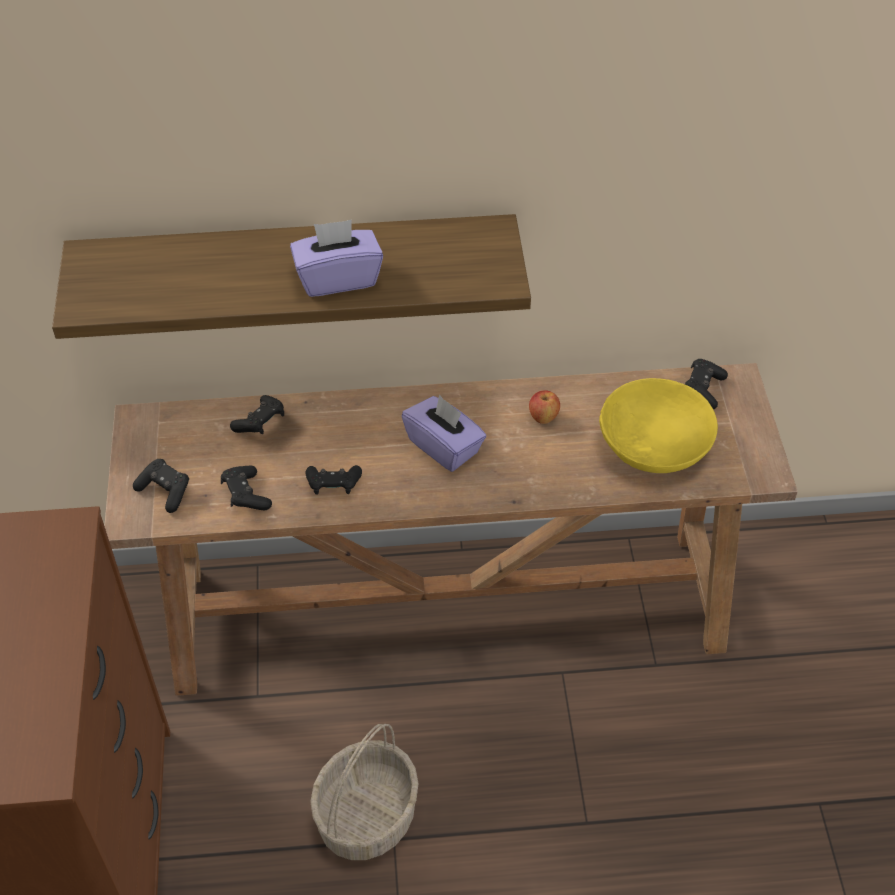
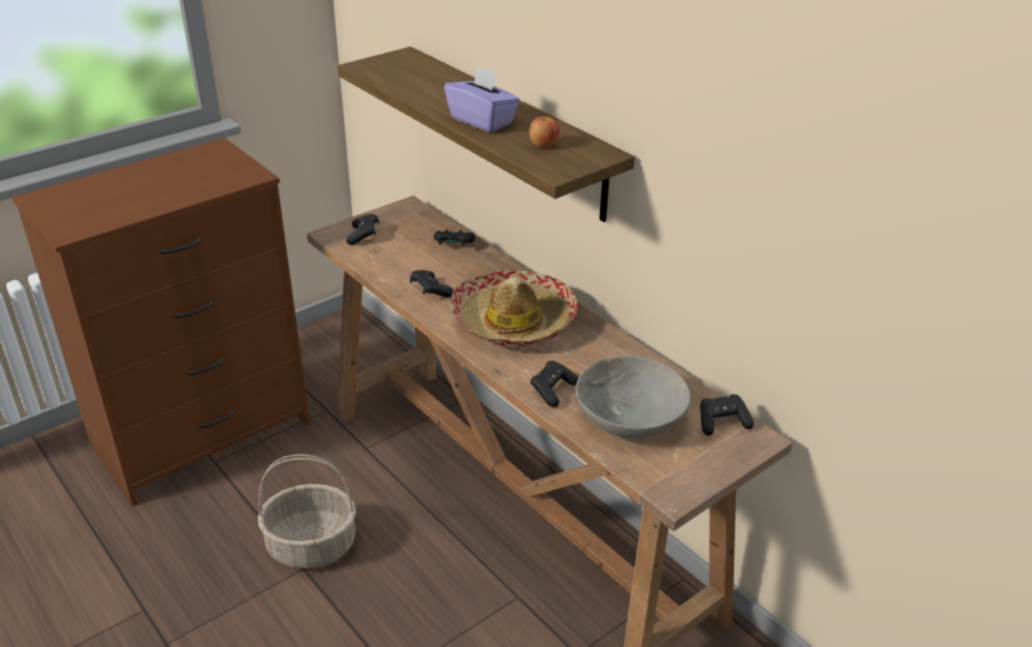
camera: 55 degrees right, 15 degrees down
(246, 495) = (388, 263): black game controller -> black game controller (552, 390)
(444, 446) = (514, 321): purple tissue box -> hat
(543, 417) = (593, 353): apple -> apple (543, 145)
(654, 446) = (629, 418): yellow bowl -> grey bowl

